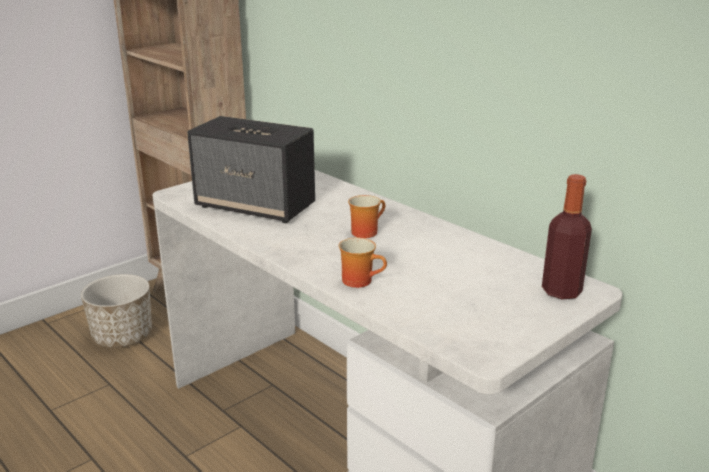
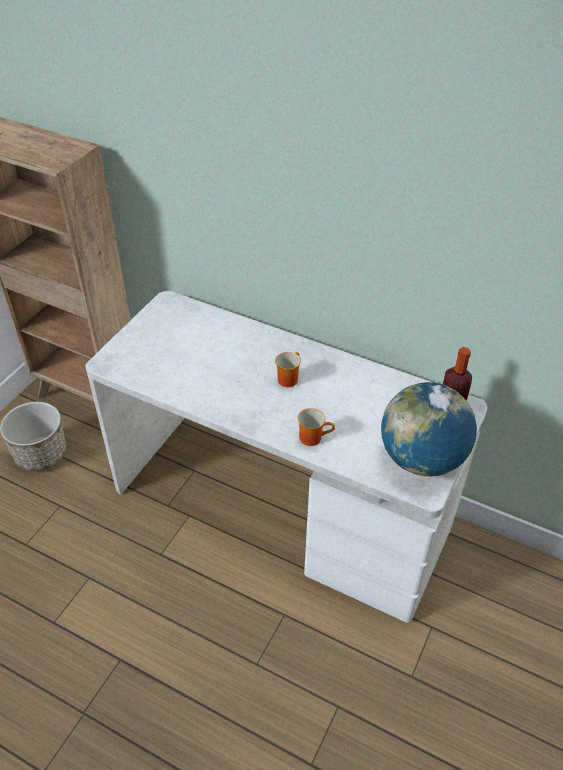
camera: 20 degrees left, 20 degrees up
(256, 206) = (186, 366): speaker -> none
(496, 325) = (421, 459): none -> globe

